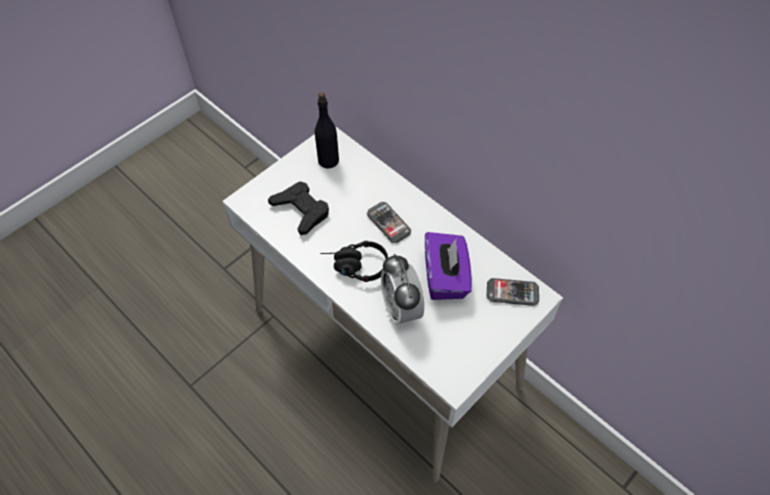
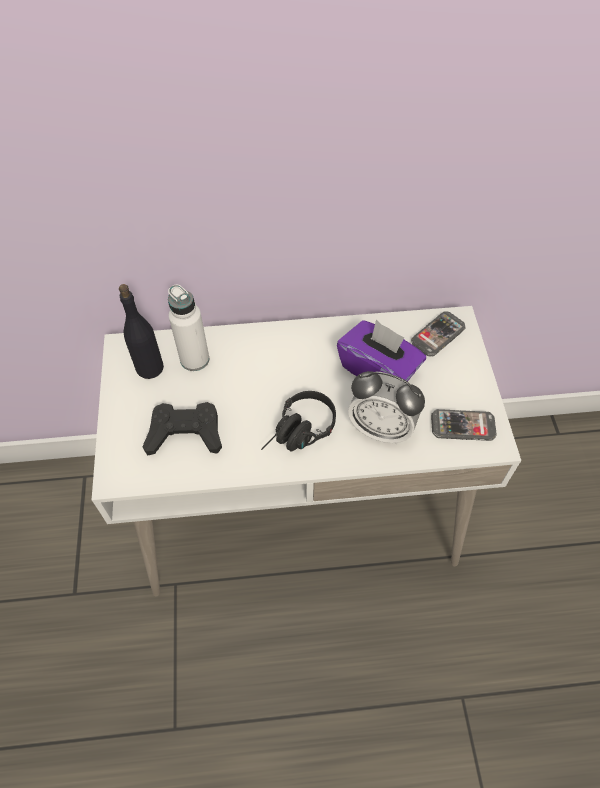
camera: 50 degrees left, 0 degrees up
(356, 176) = (194, 359): none -> white bottle
(388, 223) = (276, 371): phone -> phone (462, 426)

